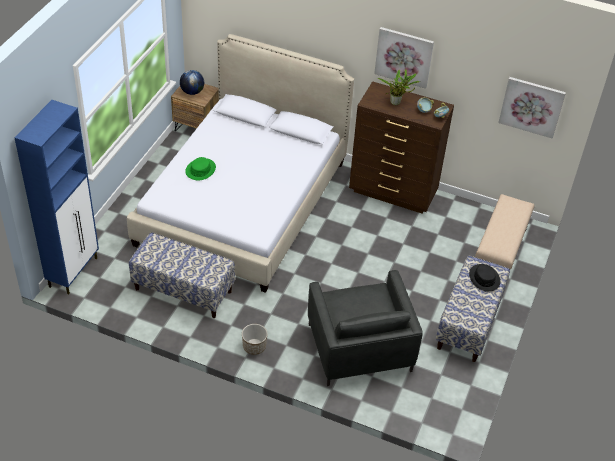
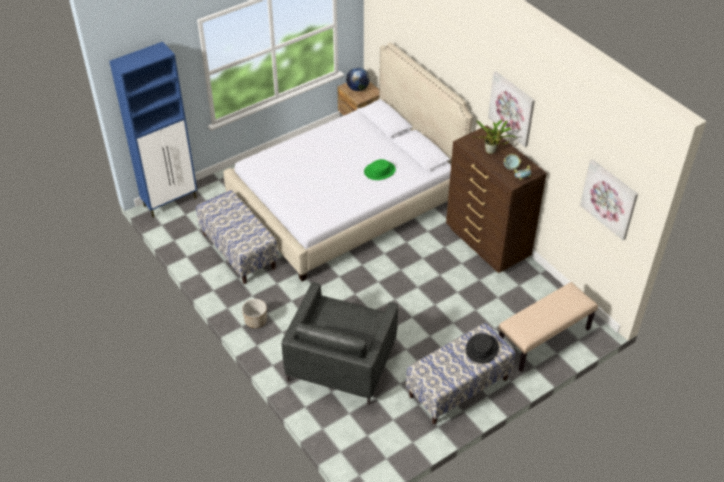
camera: 35 degrees right, 0 degrees up
(200, 170) = (306, 154): green hat -> green hat (379, 171)

